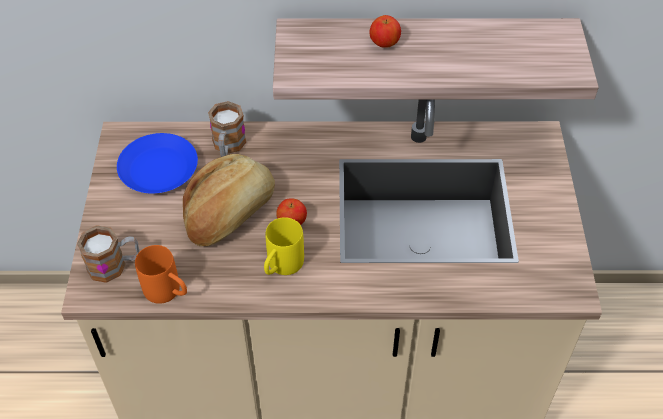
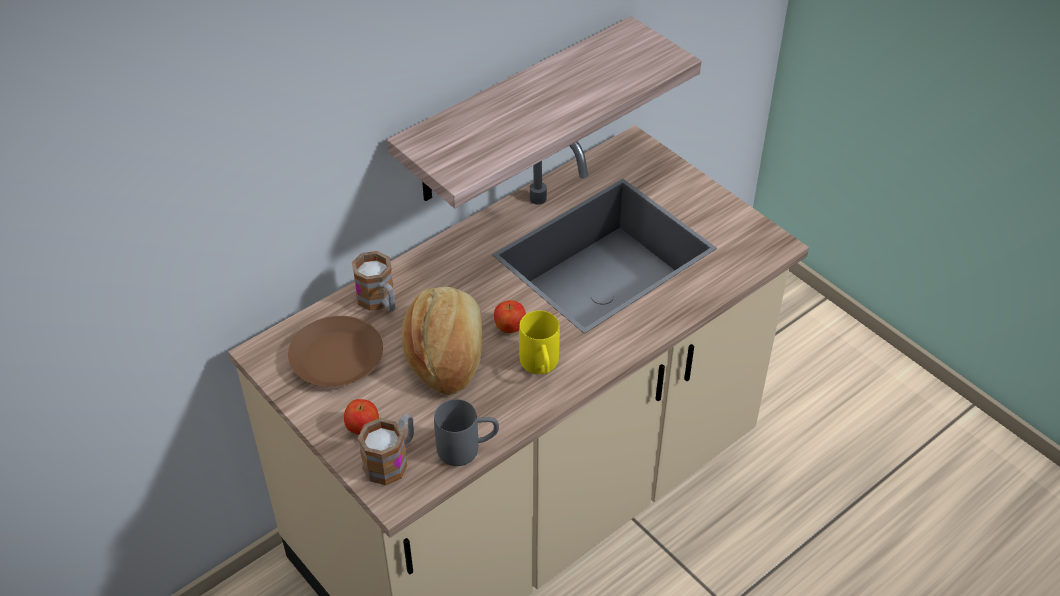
camera: 40 degrees left, 5 degrees down
(159, 169) = (338, 358): blue plate -> brown plate
(168, 293) = (468, 449): orange mug -> grey mug
(384, 44) = (505, 112): apple -> apple (362, 428)

